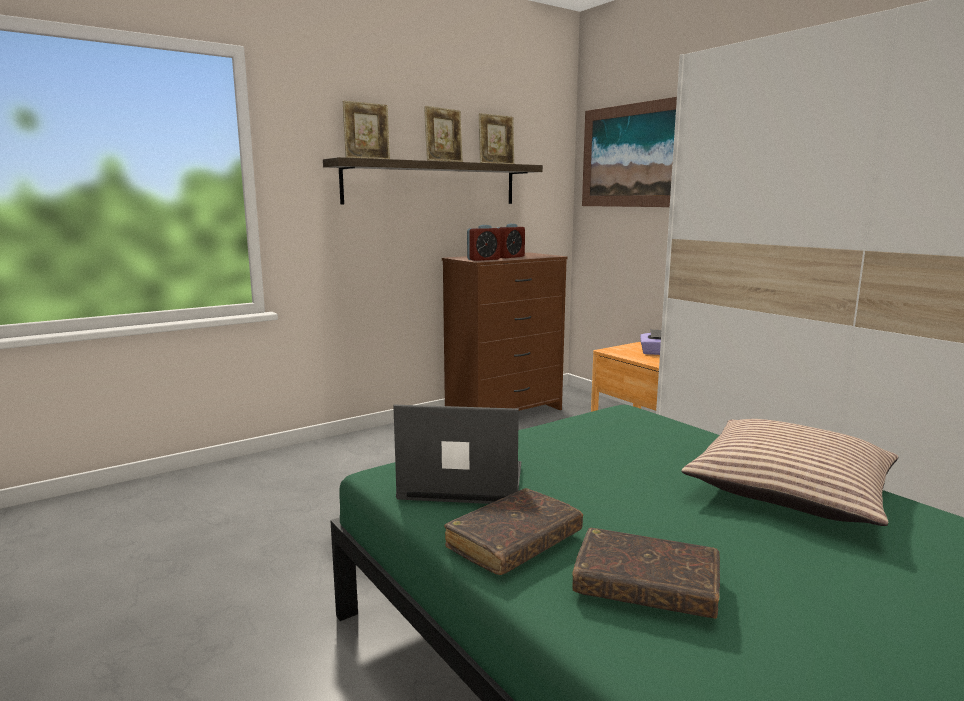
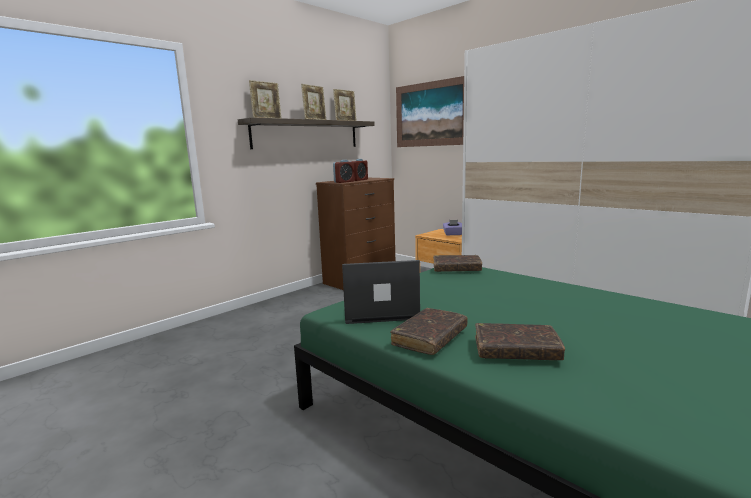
camera: 10 degrees left, 0 degrees up
(624, 418) = (456, 269): none -> brown book
(790, 489) = (566, 296): pillow -> none

